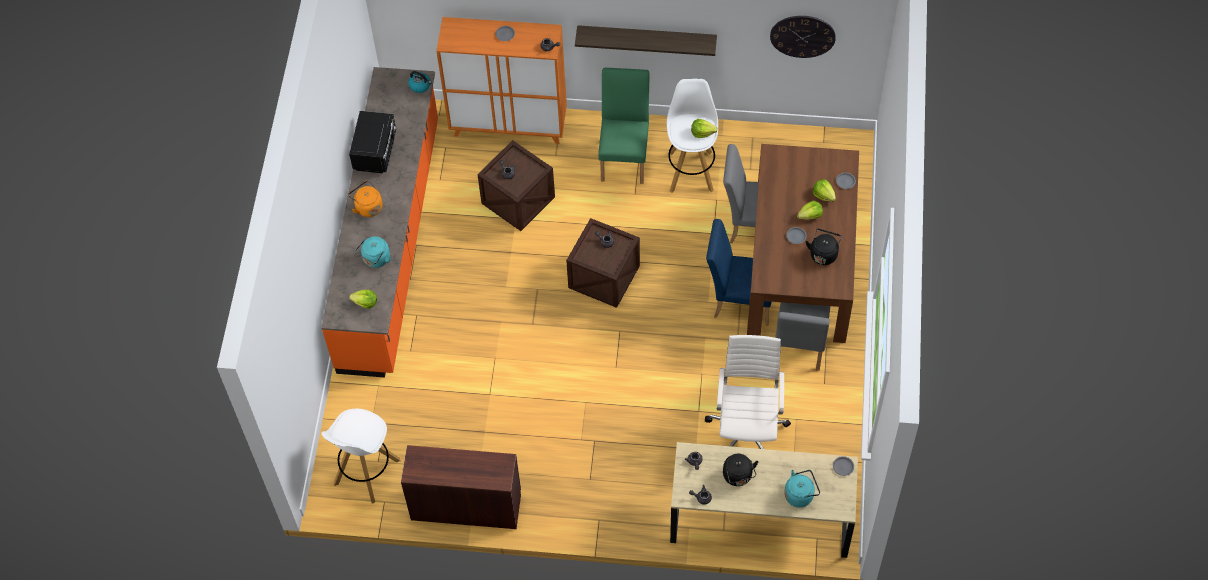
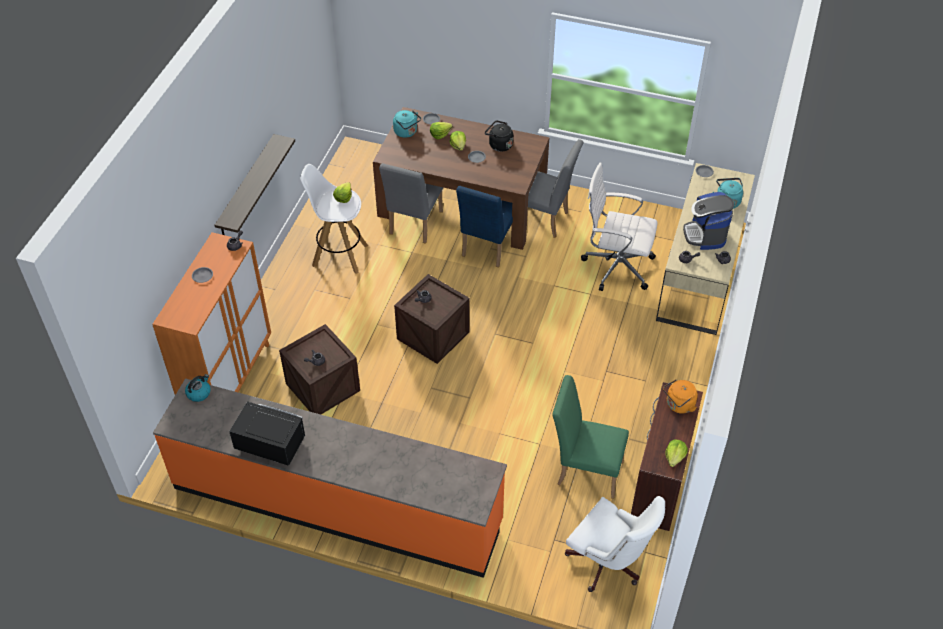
camera: 80 degrees left, 10 degrees down
(365, 303) = (464, 479): lettuce -> lettuce (675, 457)
(366, 472) = (609, 564): white stool -> white office chair
(367, 206) = (340, 461): orange kettle -> orange kettle (678, 405)
(375, 260) = (412, 462): turquoise kettle -> turquoise kettle (407, 132)
(625, 156) = (304, 298): green chair -> green chair (585, 470)
(738, 477) = (705, 235): black kettle -> coffee machine
(802, 36) = (304, 79): wall clock -> none

